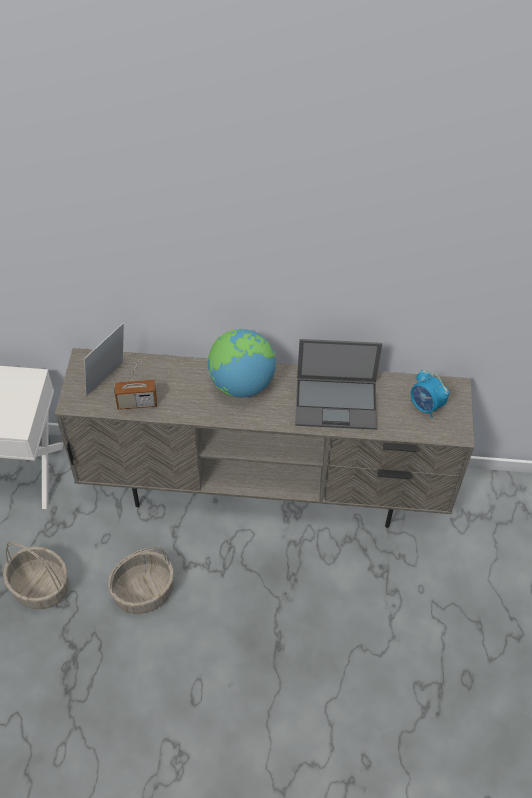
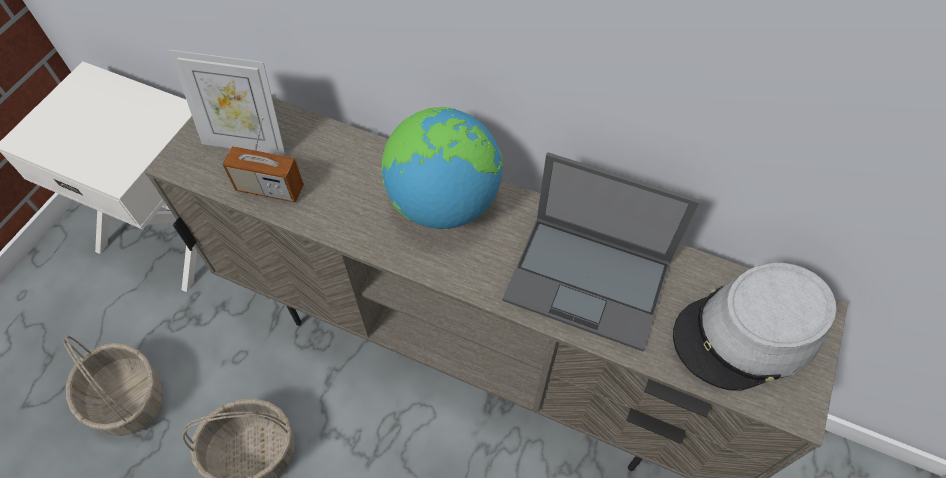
camera: 20 degrees right, 5 degrees up
(108, 381) = (246, 142): picture frame -> picture frame turned 135 degrees counterclockwise
(425, 406) = (748, 334): alarm clock -> grey hat

